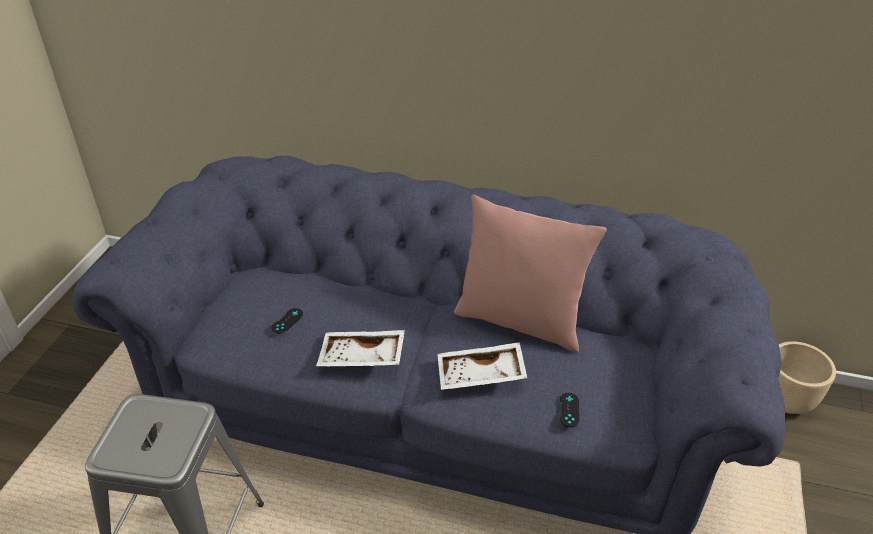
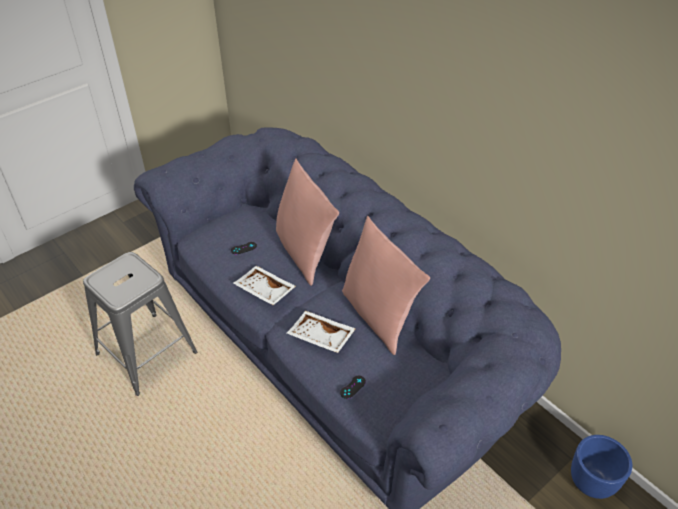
camera: 35 degrees right, 5 degrees up
(368, 293) = (305, 252): none -> pink pillow
(787, 400) = (592, 482): beige planter -> blue planter

